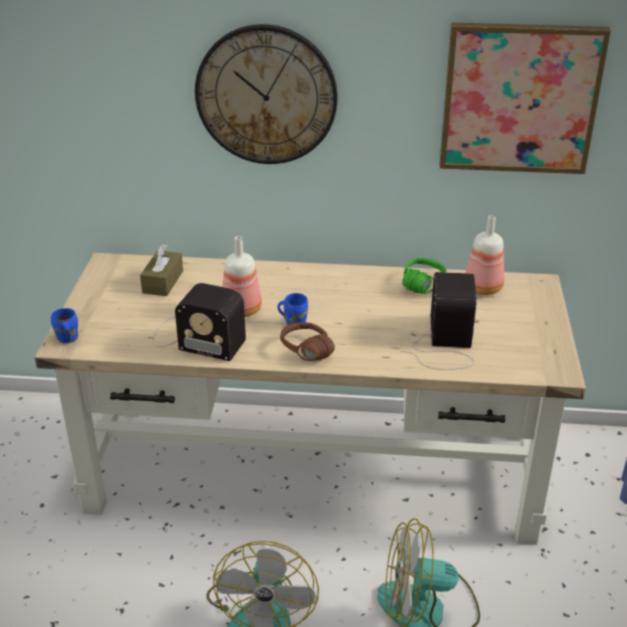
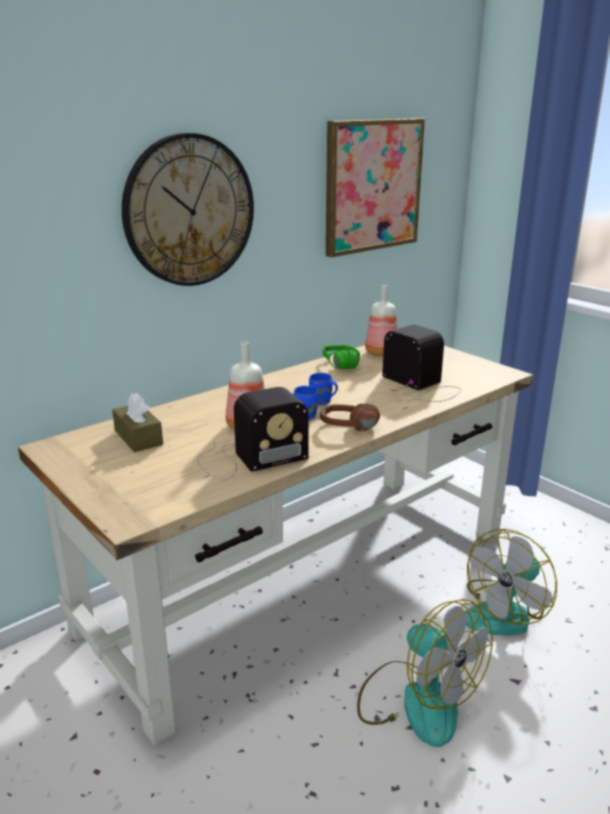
camera: 45 degrees left, 10 degrees down
(66, 339) = (124, 515): blue mug -> blue mug (321, 402)

